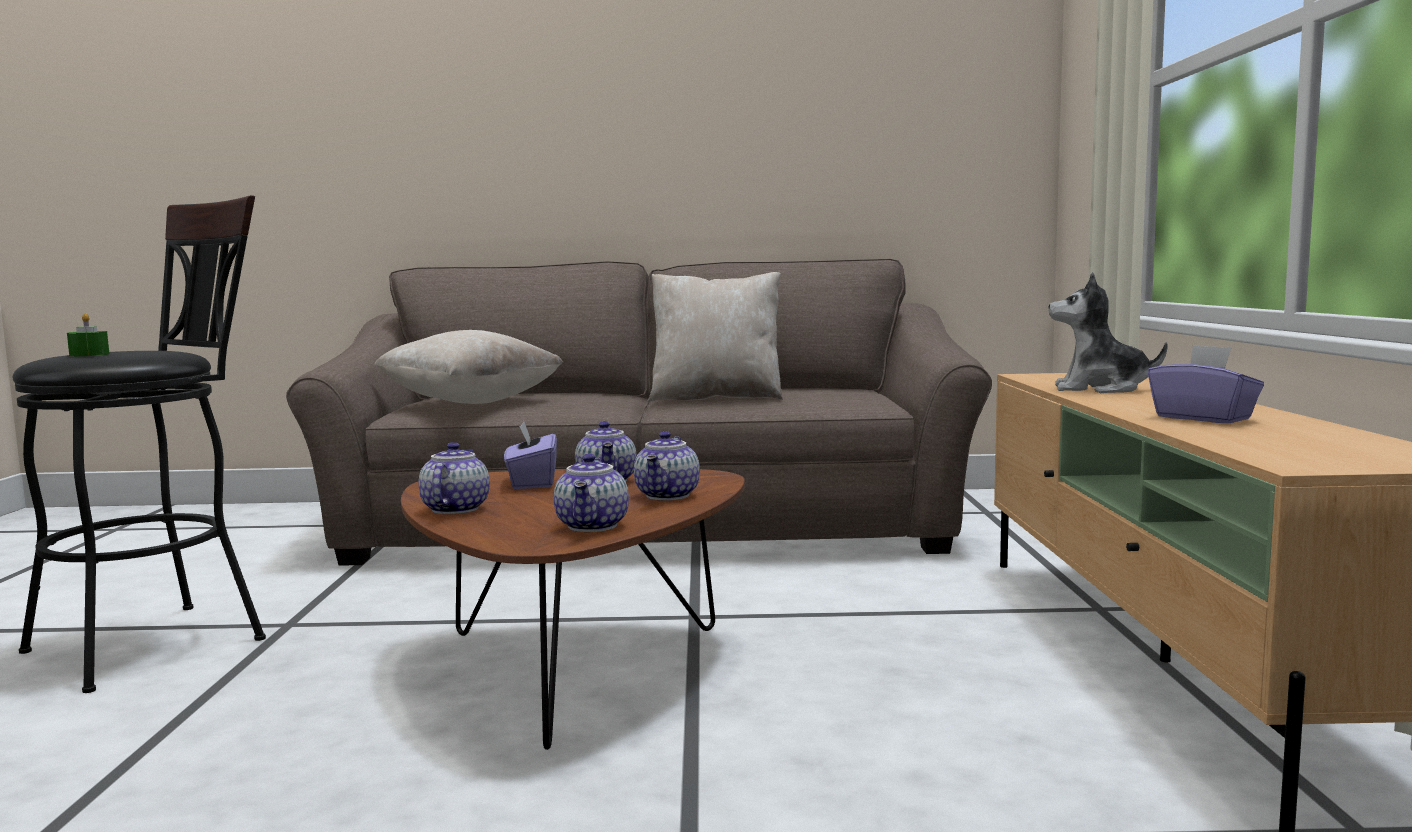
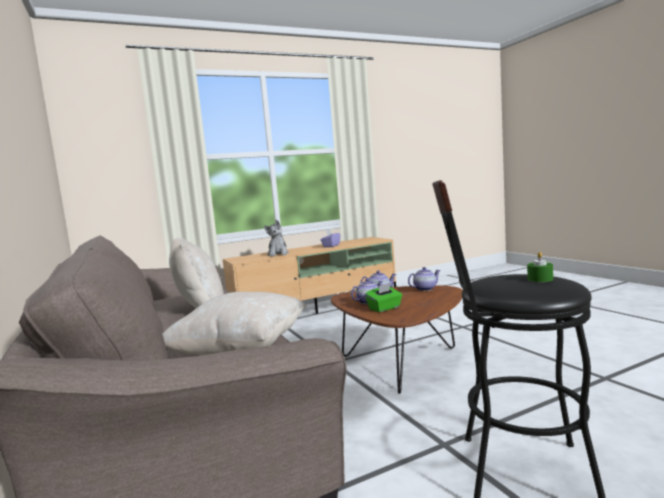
camera: 115 degrees left, 0 degrees up
(454, 509) = (435, 304): teapot -> none
(532, 482) = (384, 308): purple tissue box -> green tissue box

